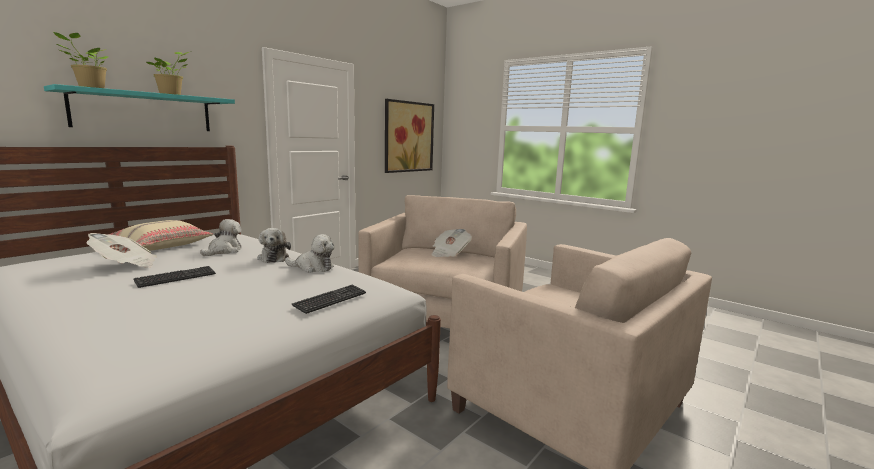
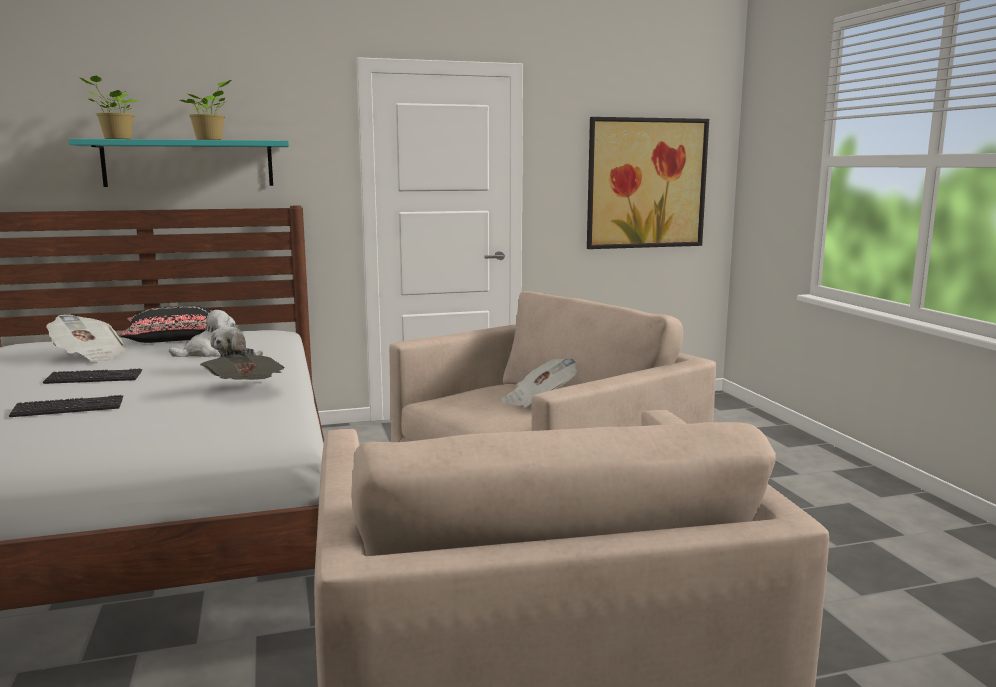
camera: 35 degrees right, 0 degrees up
(163, 245) = (174, 337): beige pillow -> black pillow
(313, 267) = (246, 389): plush toy -> newspaper
(330, 300) = (170, 434): keyboard -> keyboard (68, 408)

